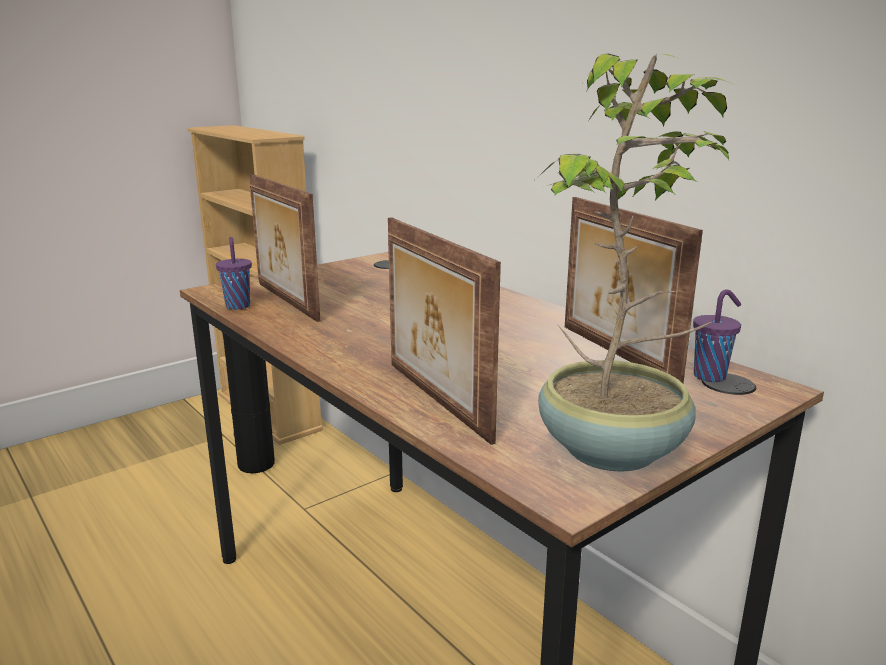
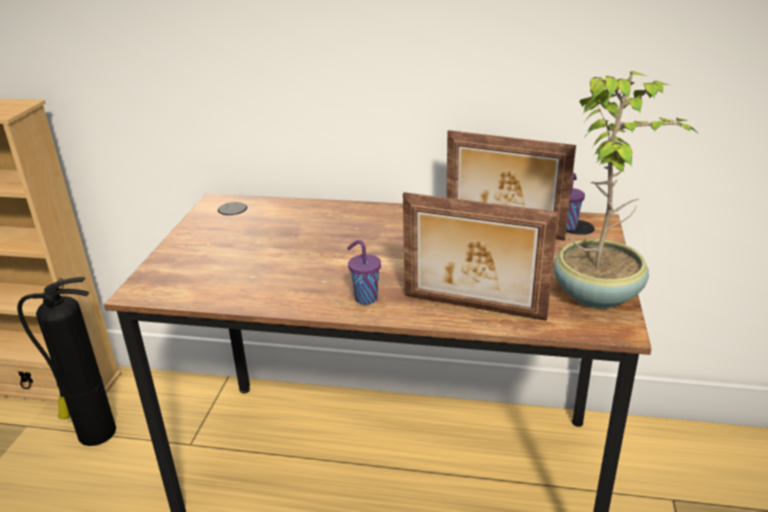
camera: 40 degrees left, 10 degrees up
(238, 306) = (196, 297): purple cup -> purple cup (365, 298)
(285, 301) = (226, 277): picture frame -> none

